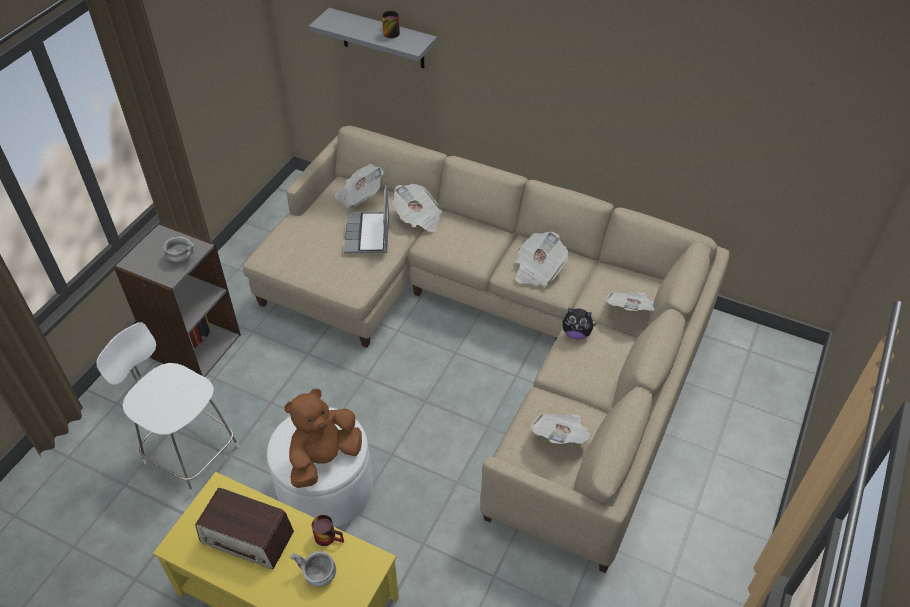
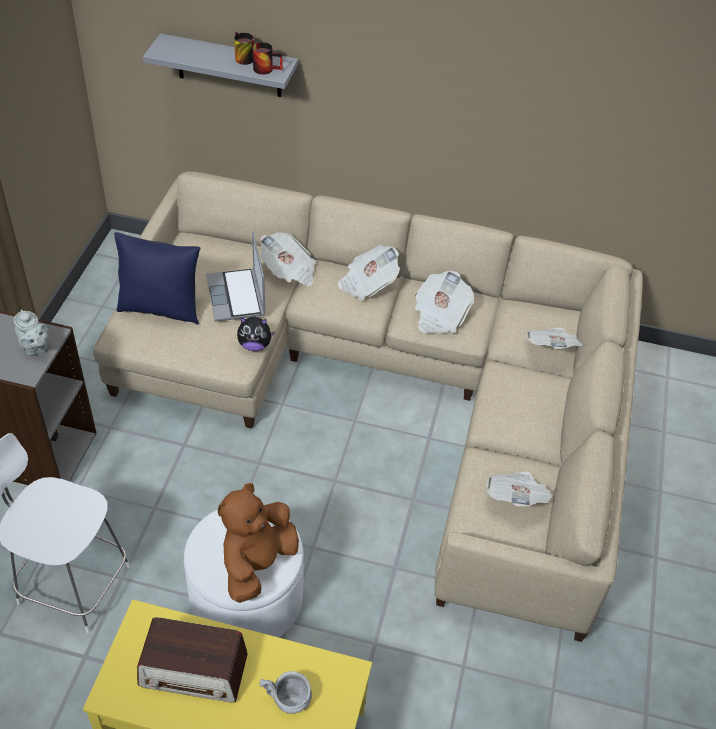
camera: 15 degrees left, 0 degrees up
(181, 257) = (35, 348): grey bowl -> grey teapot
(304, 237) = (160, 308): none -> blue pillow
(329, 536) = (289, 652): mug -> mug (267, 68)
(359, 196) = (214, 253): newspaper -> newspaper (367, 283)
(576, 333) = (500, 381): plush toy -> plush toy (255, 345)

